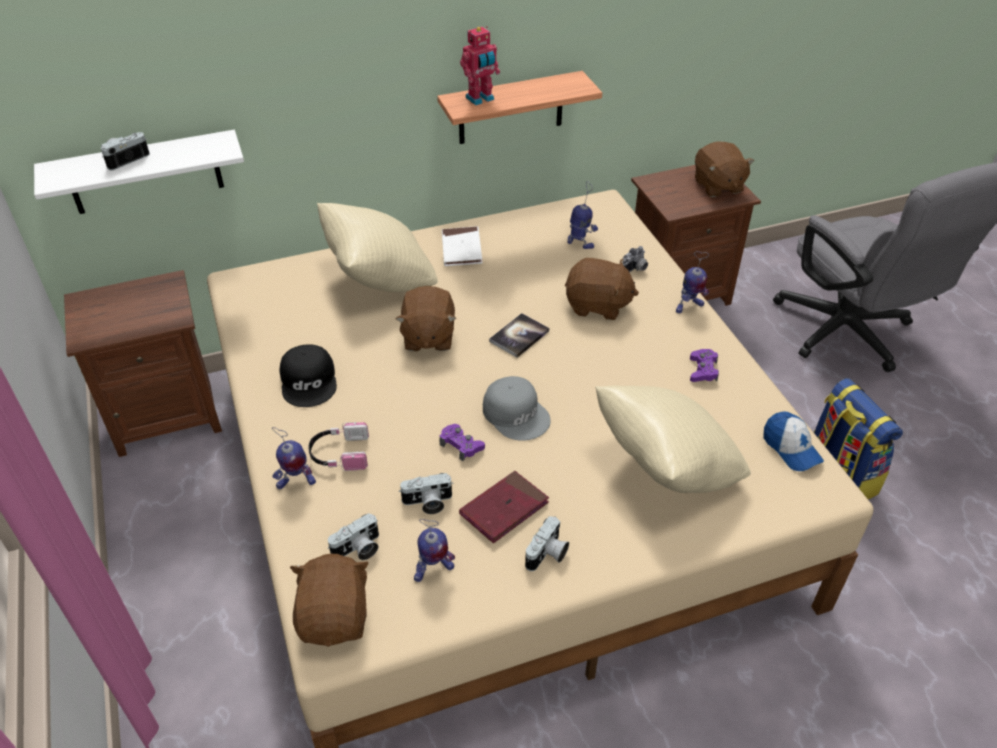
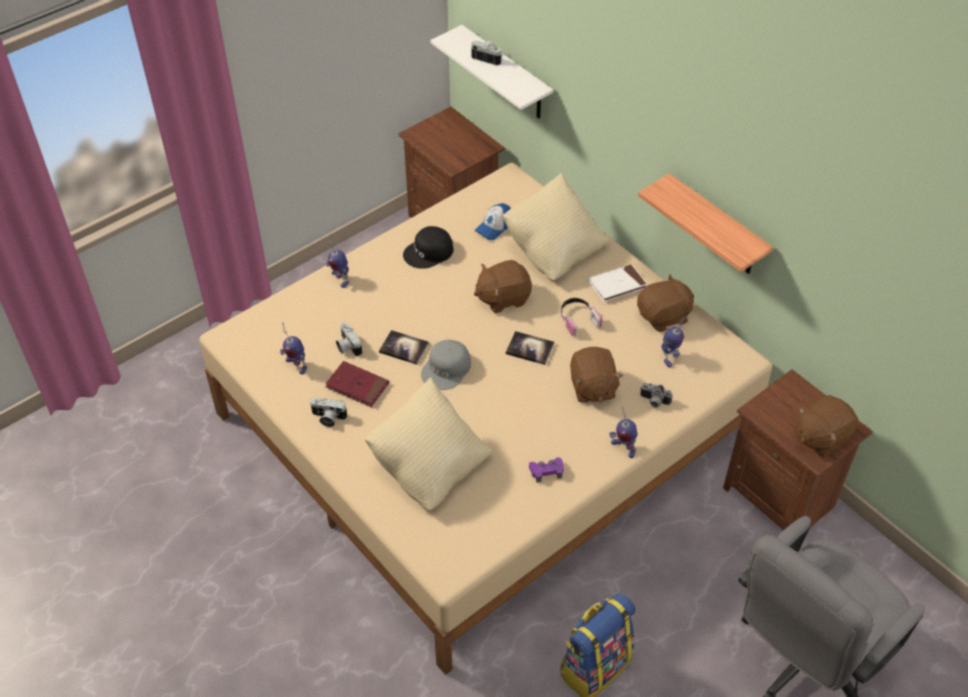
camera: 70 degrees right, 5 degrees up
(335, 617) = (249, 332): brown plush toy -> brown plush toy (664, 317)
(339, 454) = (371, 290): headphones -> headphones (578, 319)
(358, 549) = (299, 325): camera -> none
(461, 445) = (404, 348): purple game controller -> book
(480, 99) = (678, 198): toy robot -> none
(791, 448) = (482, 542): cap -> cap (494, 227)

